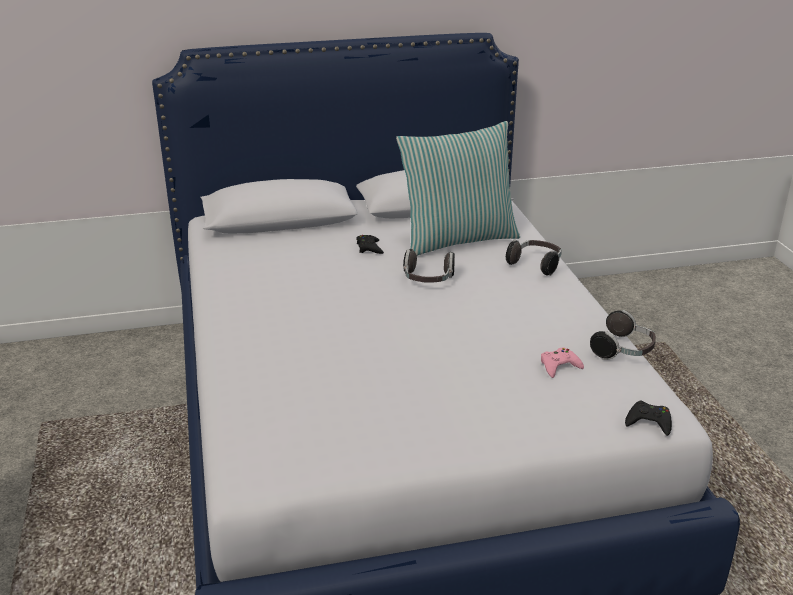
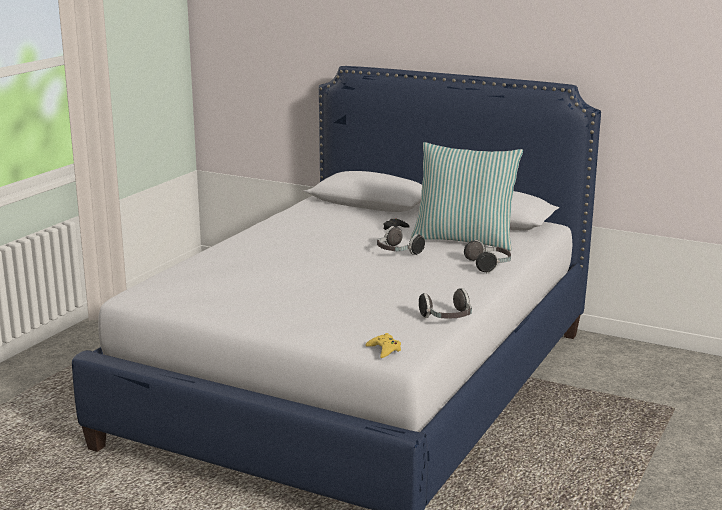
camera: 40 degrees right, 10 degrees down
(559, 366) = (388, 311): pink game controller -> none
(649, 422) = (384, 349): black game controller -> yellow game controller

